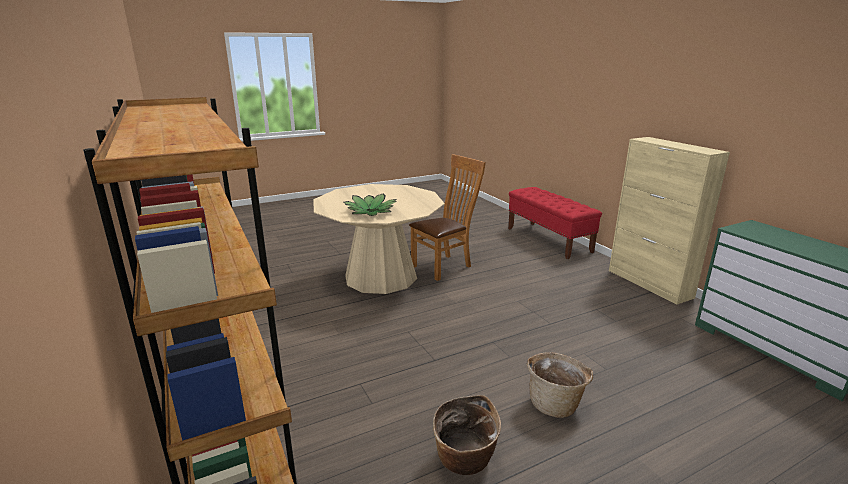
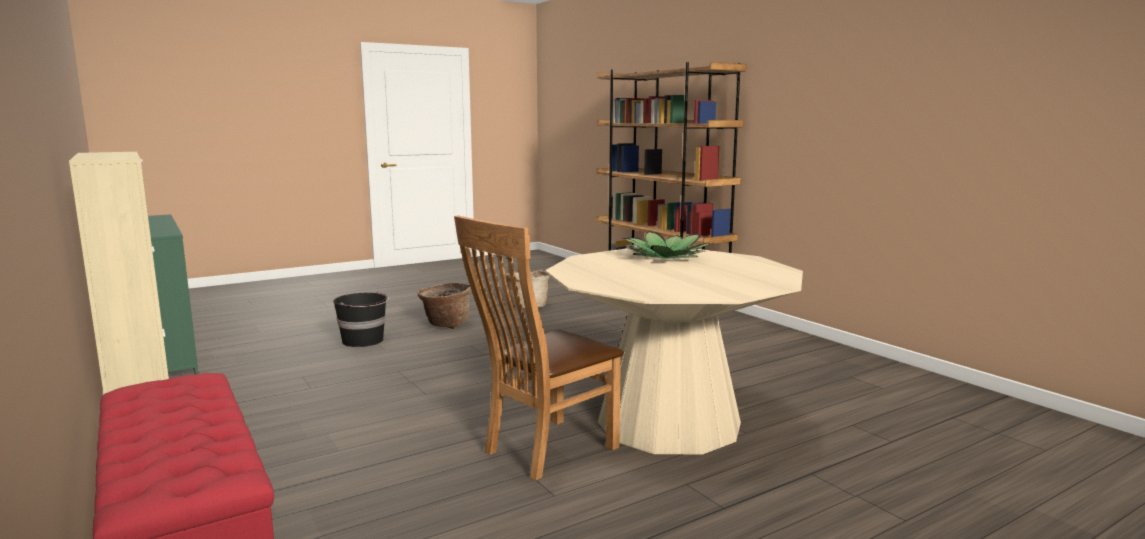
camera: 175 degrees right, 10 degrees down
(618, 370) = (363, 341): none -> black bucket

